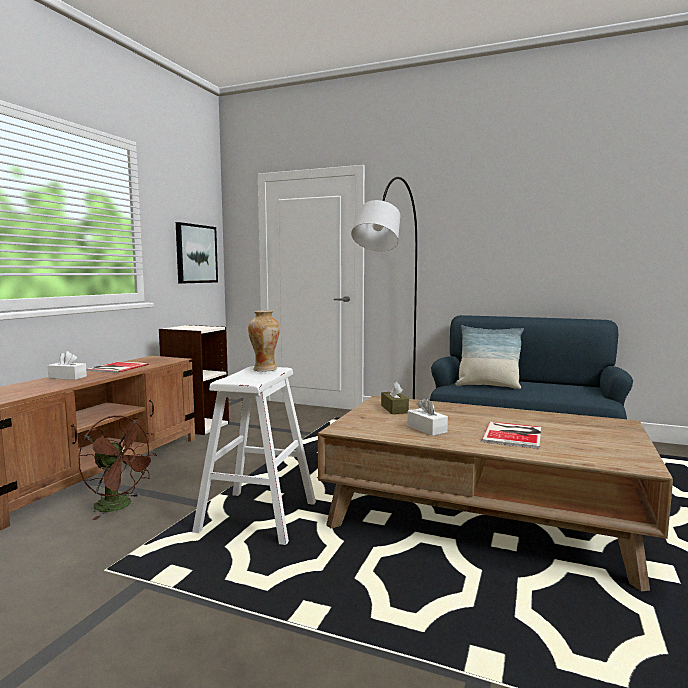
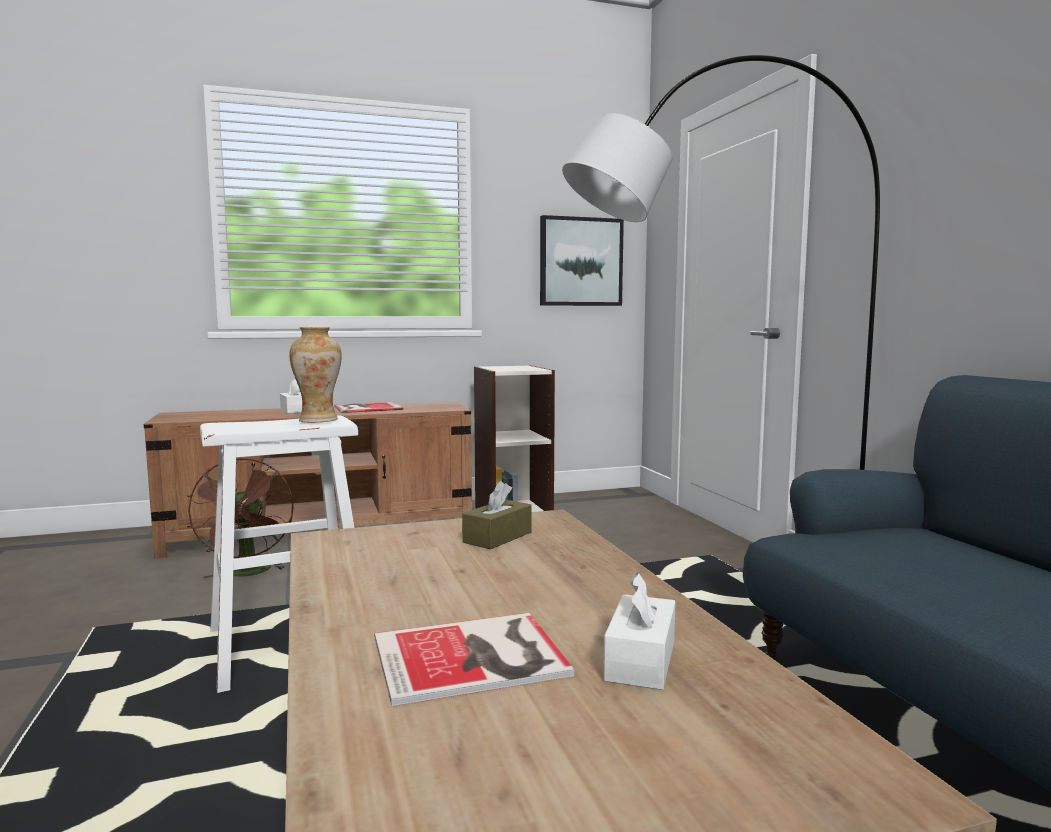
camera: 50 degrees right, 0 degrees up
(427, 429) = (403, 582): white tissue box -> white tissue box (640, 660)
(488, 386) = (899, 560): pillow -> none

